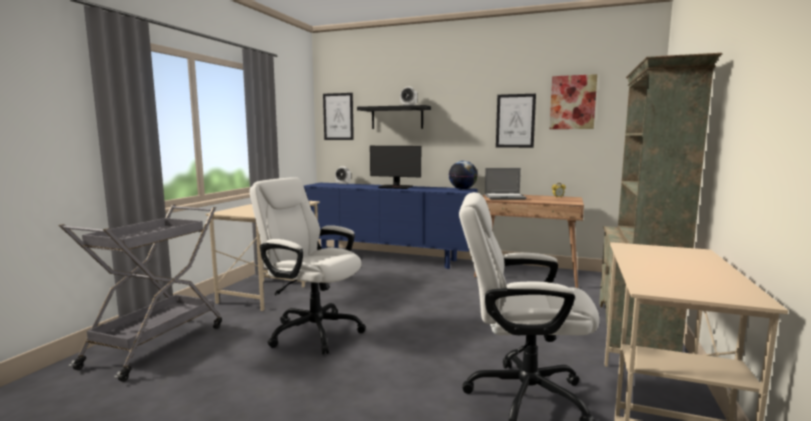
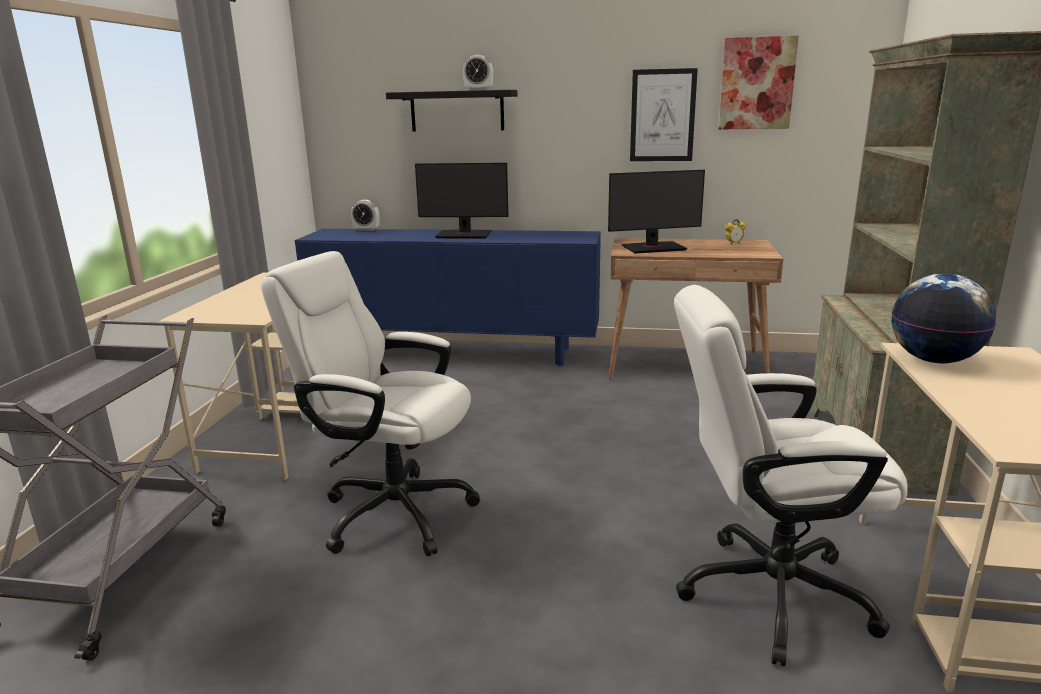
camera: 10 degrees left, 10 degrees up
(338, 116) = (347, 109): picture -> none
(462, 189) = (578, 234): globe -> globe (934, 360)
(505, 197) = (653, 248): laptop -> monitor

